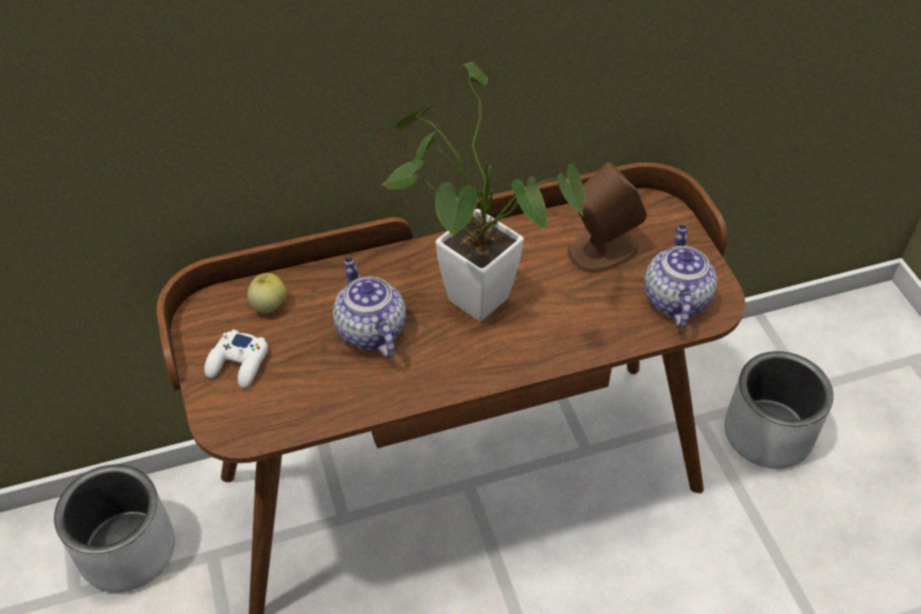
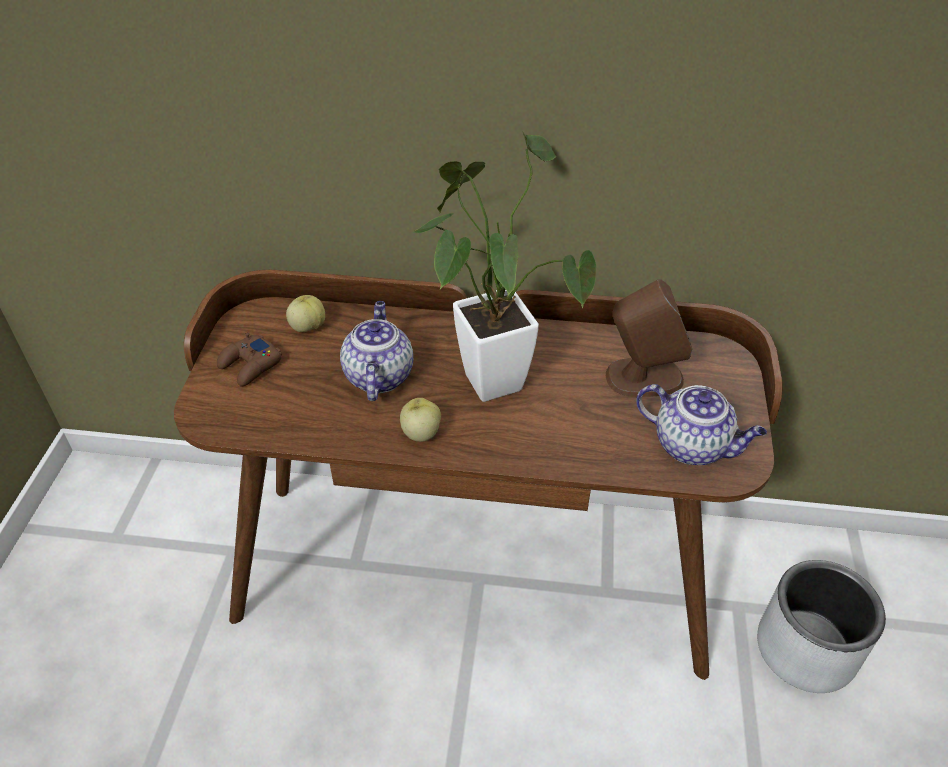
camera: 25 degrees right, 5 degrees down
(126, 550) = (172, 519): grey planter -> none
(238, 364) = (250, 365): white game controller -> brown game controller
(443, 371) = (420, 433): none -> apple
(674, 299) = (693, 446): teapot -> teapot turned 90 degrees clockwise

